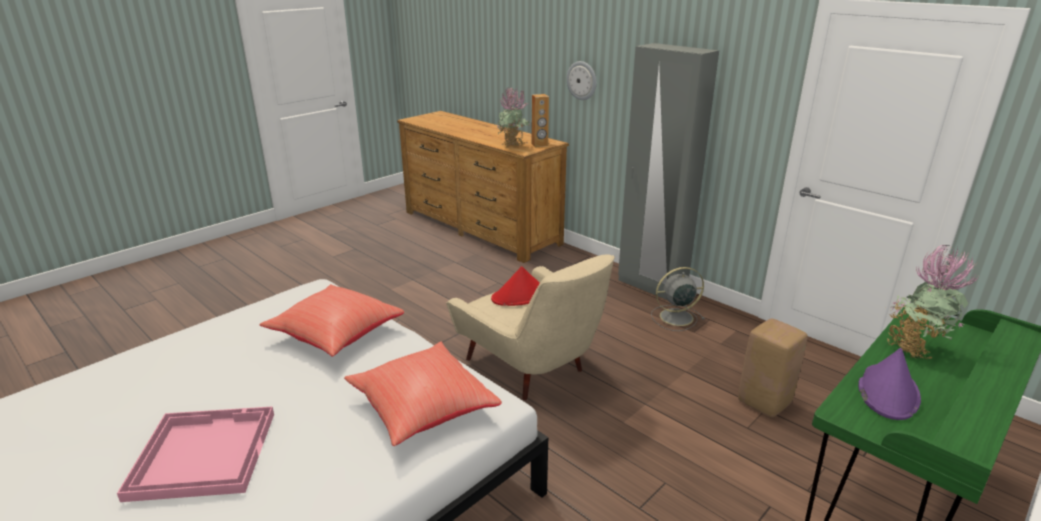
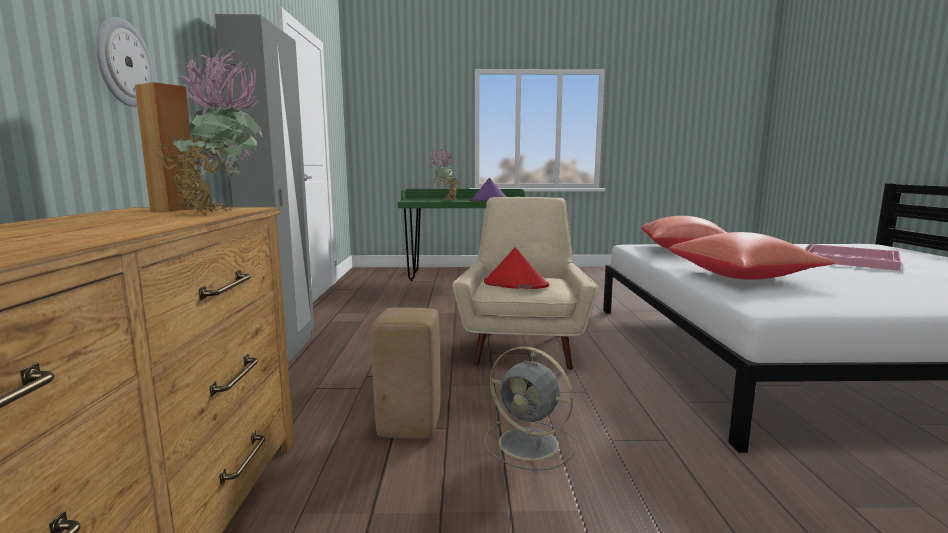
camera: 135 degrees left, 15 degrees down
(675, 317) = (345, 330): grey fan -> grey fan (531, 444)
(763, 402) = (424, 296): beige stool -> beige stool (408, 427)

